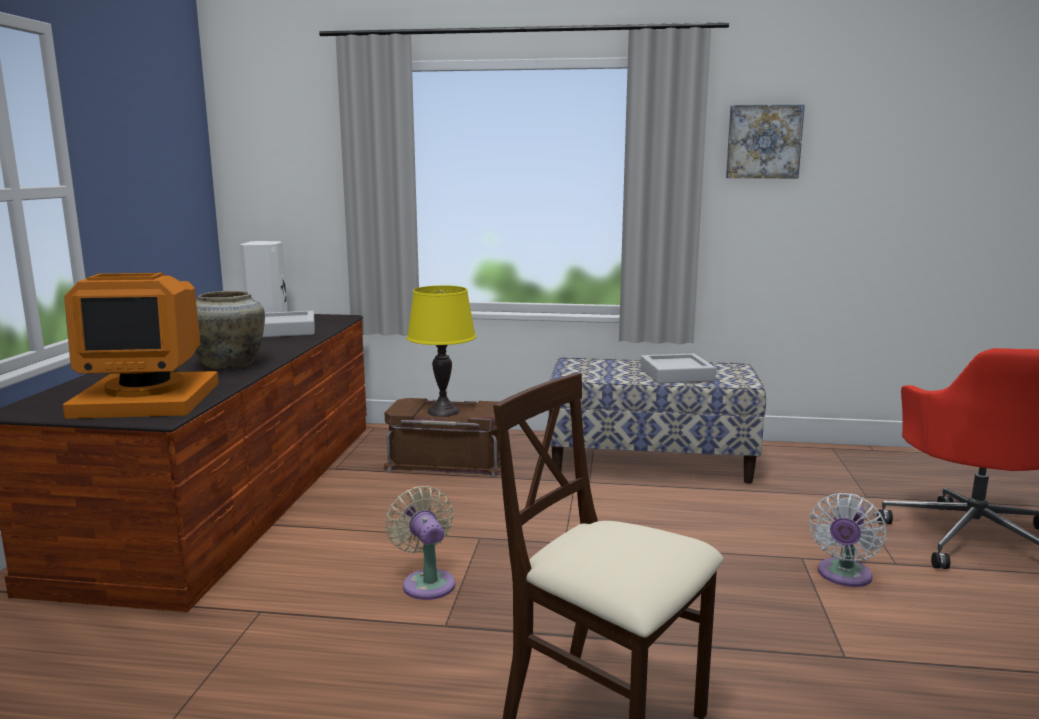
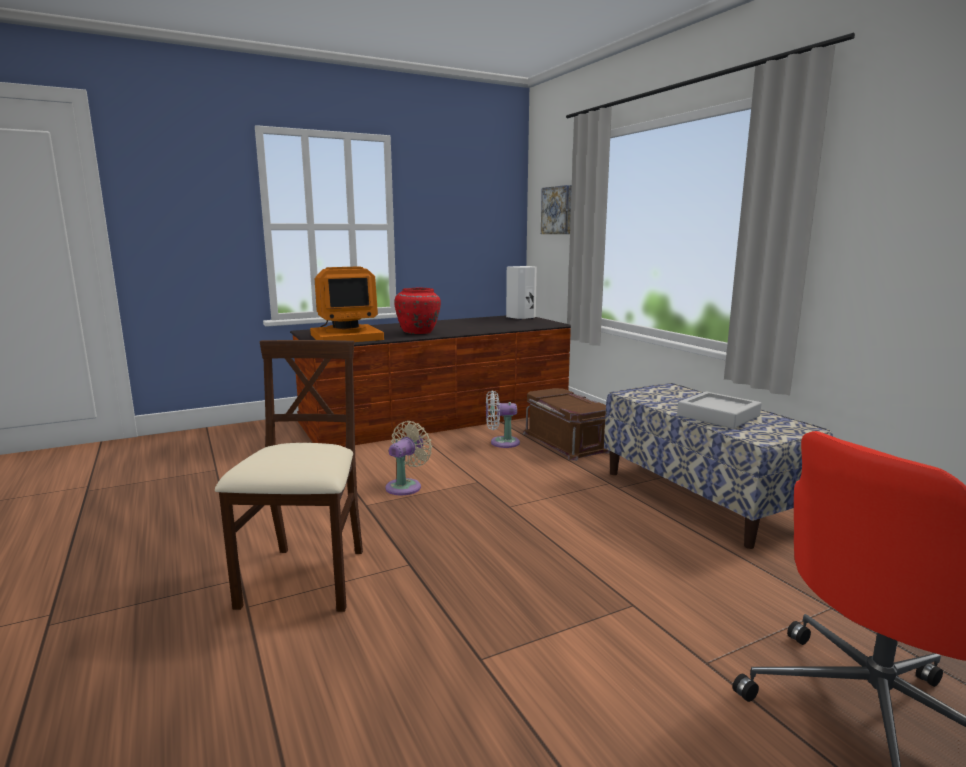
camera: 55 degrees right, 0 degrees up
(148, 398) = (346, 337): monitor -> monitor turned 75 degrees counterclockwise
(230, 365) = (419, 332): beige vase -> red vase
(285, 330) = (503, 324): grey tray -> none
(443, 411) = (562, 401): yellow table lamp -> none
(763, 142) = (902, 169): picture -> picture (558, 210)
(843, 576) = (629, 634): white fan -> white fan (501, 443)

